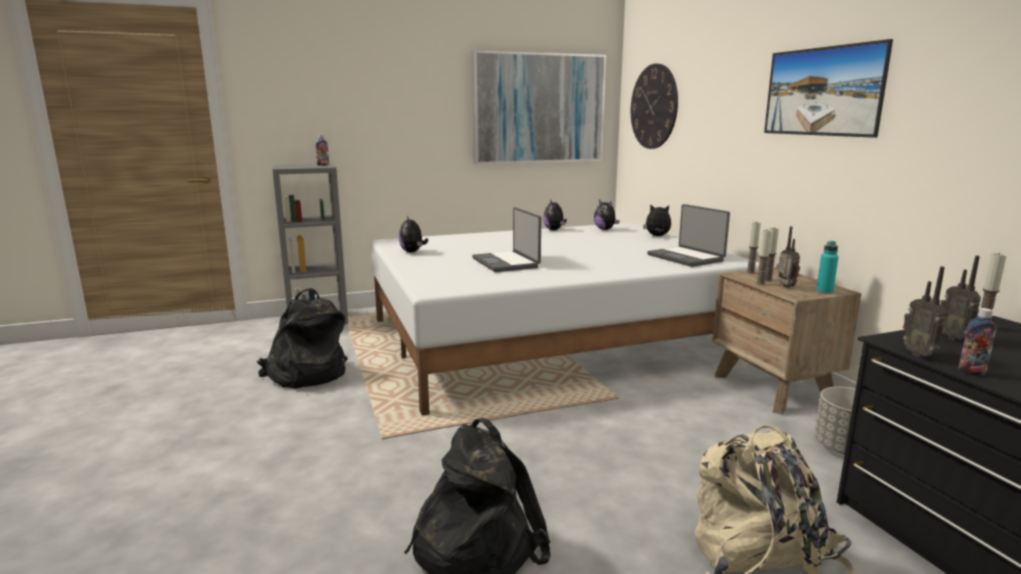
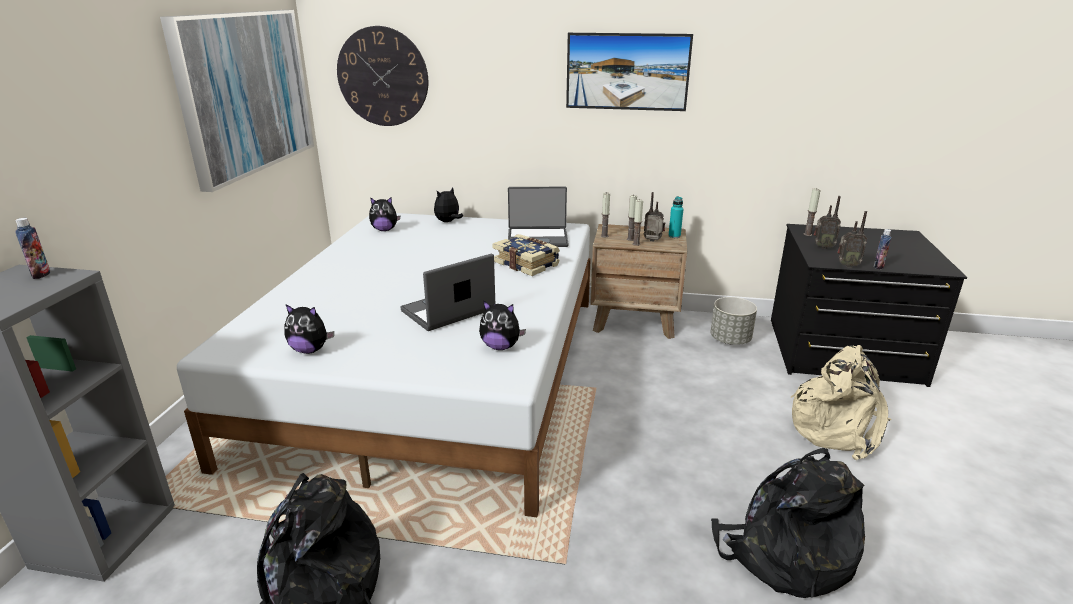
camera: 60 degrees left, 10 degrees up
(506, 263) = (449, 311): laptop -> laptop turned 135 degrees clockwise
(554, 230) = (343, 249): plush toy -> plush toy (501, 346)
(627, 263) = (527, 264): none -> book

